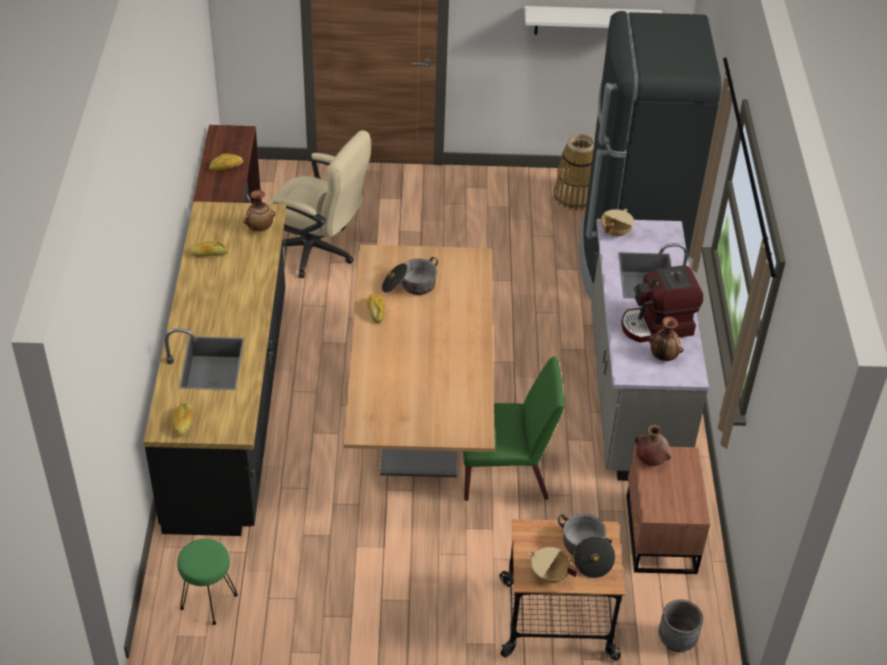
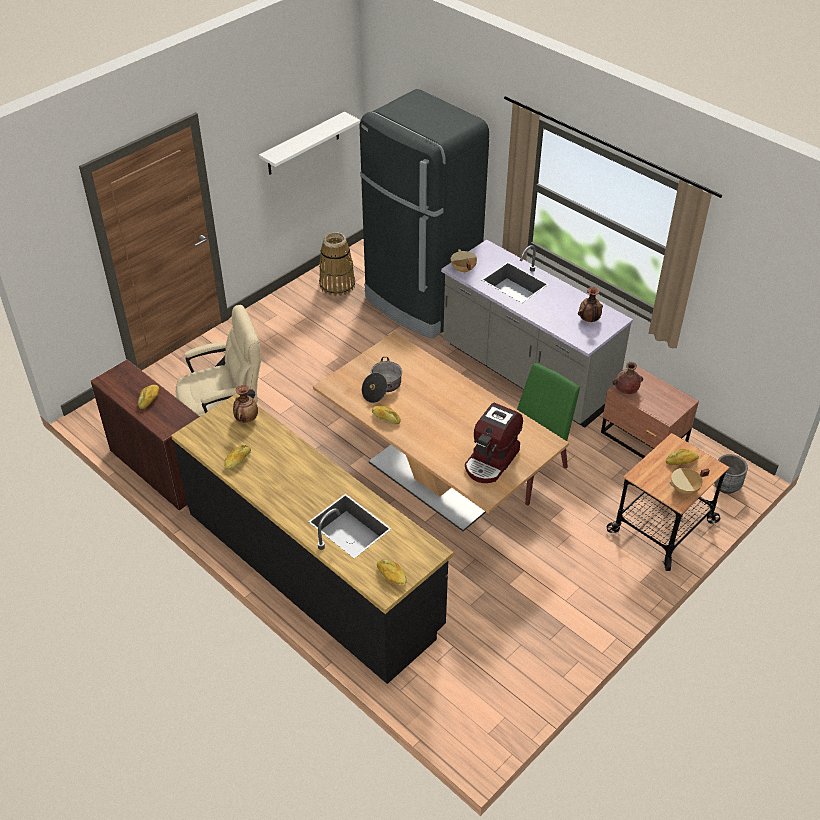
camera: 45 degrees left, 0 degrees up
(209, 601) = (476, 694): green stool -> none
(586, 552) = (681, 461): cooking pot -> bread
(657, 326) = (562, 305): coffee machine -> coffee machine (492, 461)

